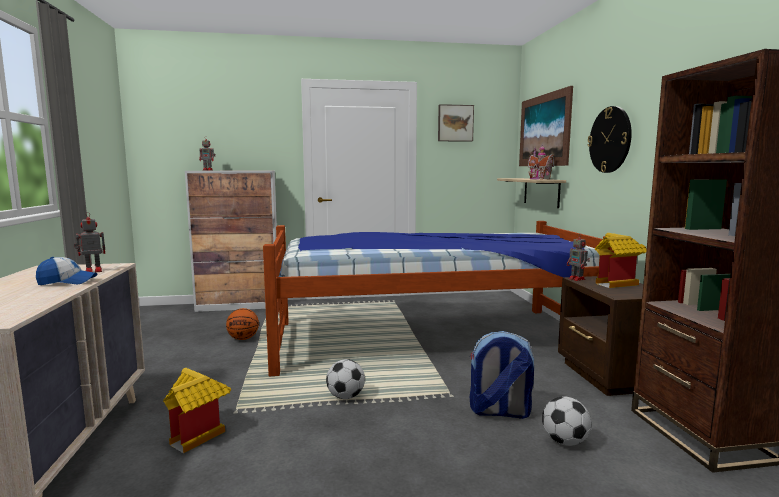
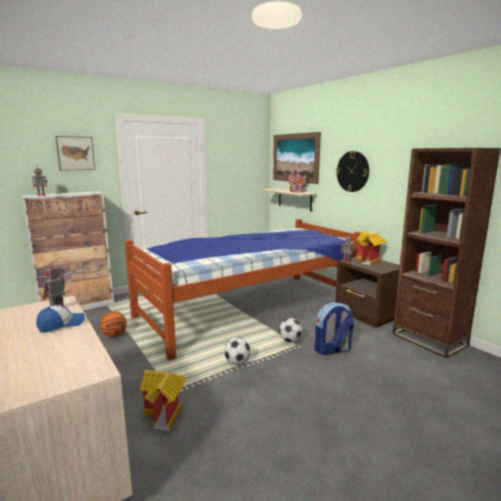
camera: 25 degrees left, 5 degrees up
(455, 123) = (230, 149): picture -> picture (75, 153)
(565, 441) = (377, 359): football -> football (290, 340)

